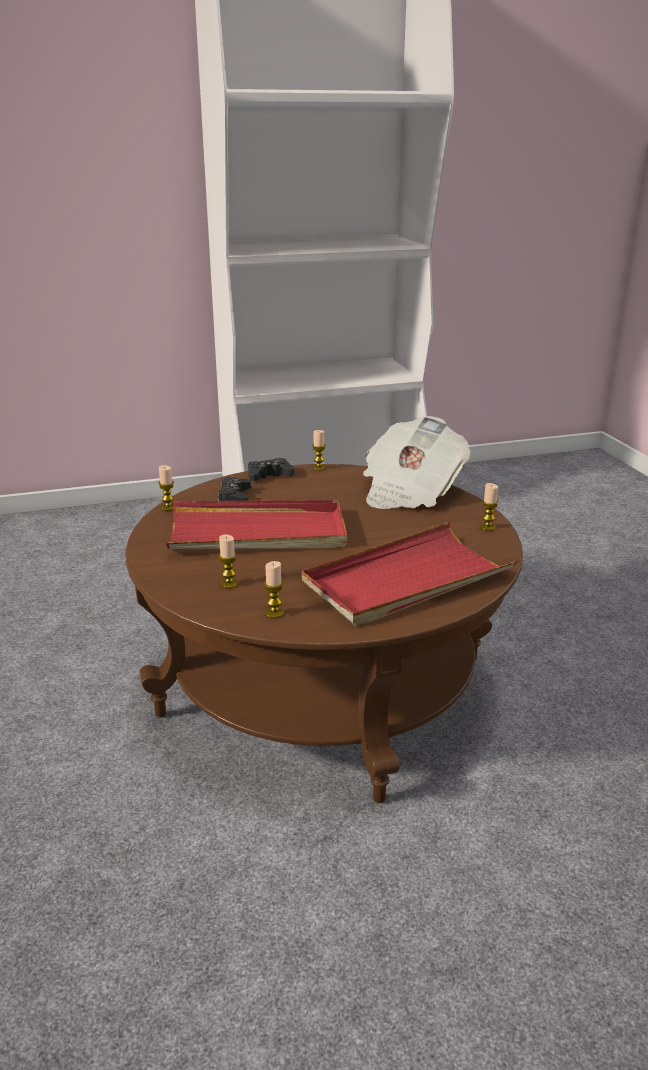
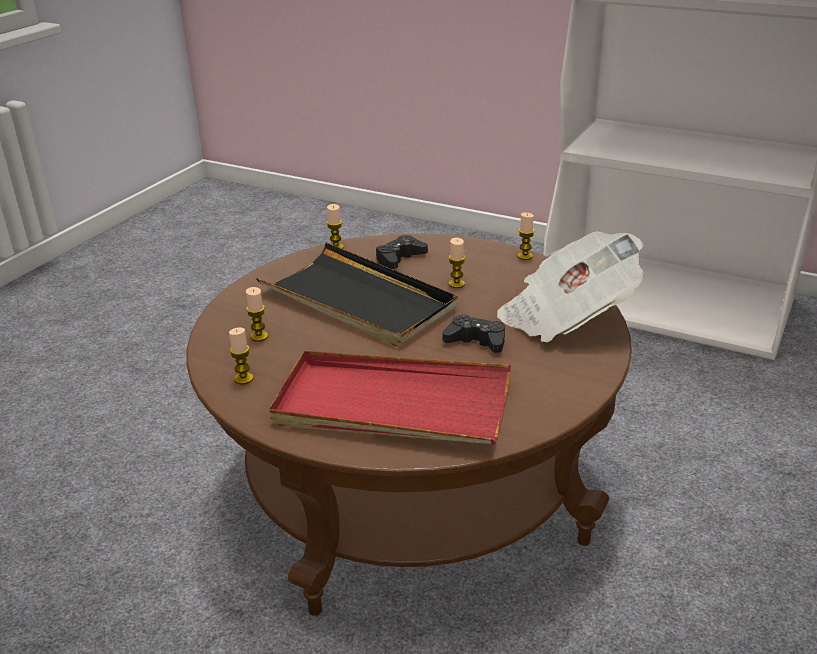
camera: 45 degrees right, 5 degrees up
(258, 533) = (359, 300): red tray -> black tray
(269, 476) = (465, 248): black game controller -> black game controller (476, 341)
(487, 527) = (571, 392): candle -> candle (456, 284)

